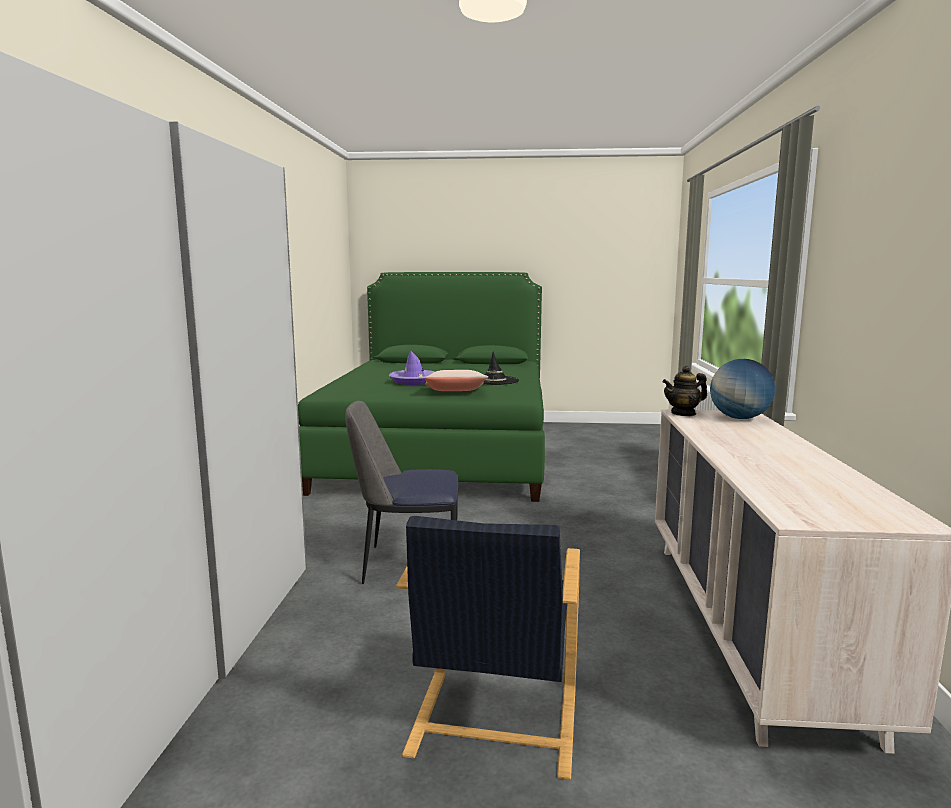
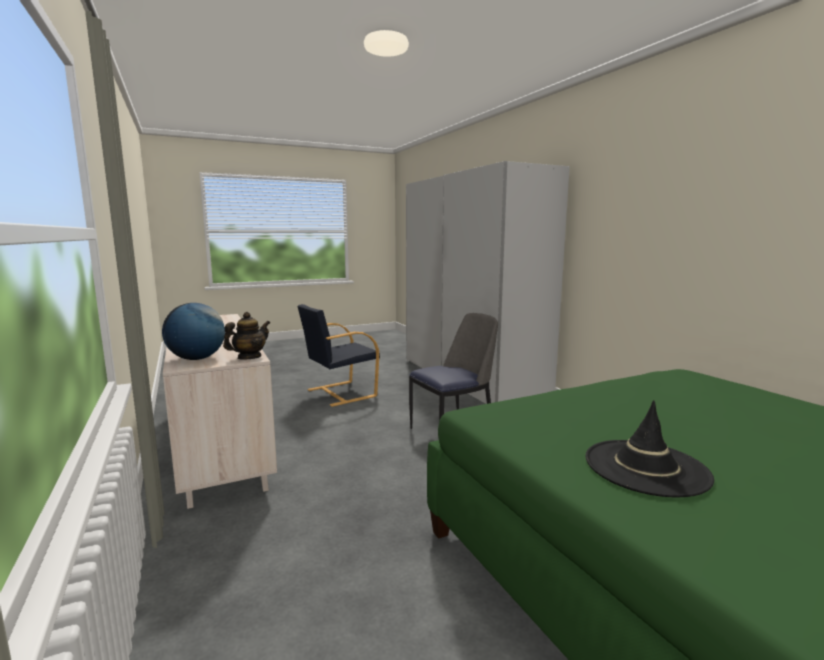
camera: 150 degrees right, 0 degrees up
(413, 381) = (709, 416): purple hat -> none
(455, 393) = (582, 405): beige pillow -> none
(493, 722) = (340, 393): black armchair -> black armchair turned 105 degrees counterclockwise

